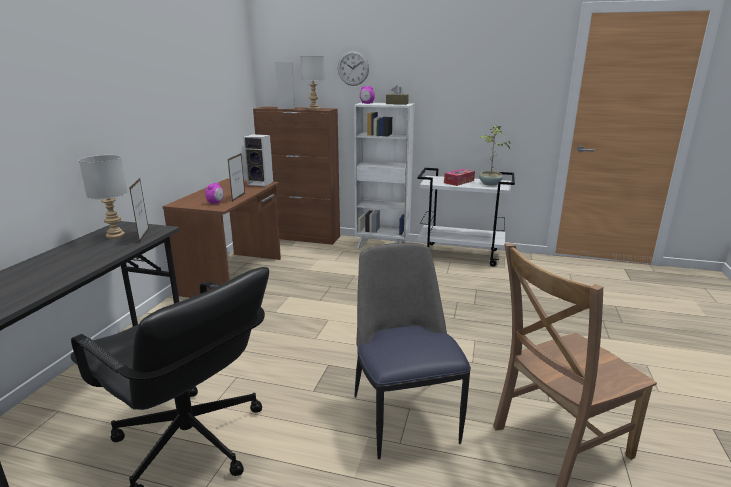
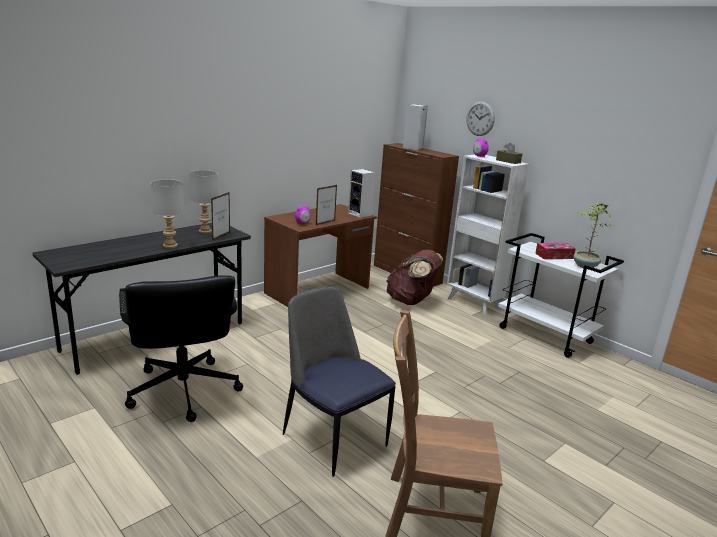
camera: 30 degrees right, 0 degrees up
(313, 109) = (434, 153): grey table lamp -> grey table lamp (169, 246)
(331, 259) = (411, 301): none -> brown backpack
(404, 415) = (333, 438): chair -> chair turned 60 degrees counterclockwise

